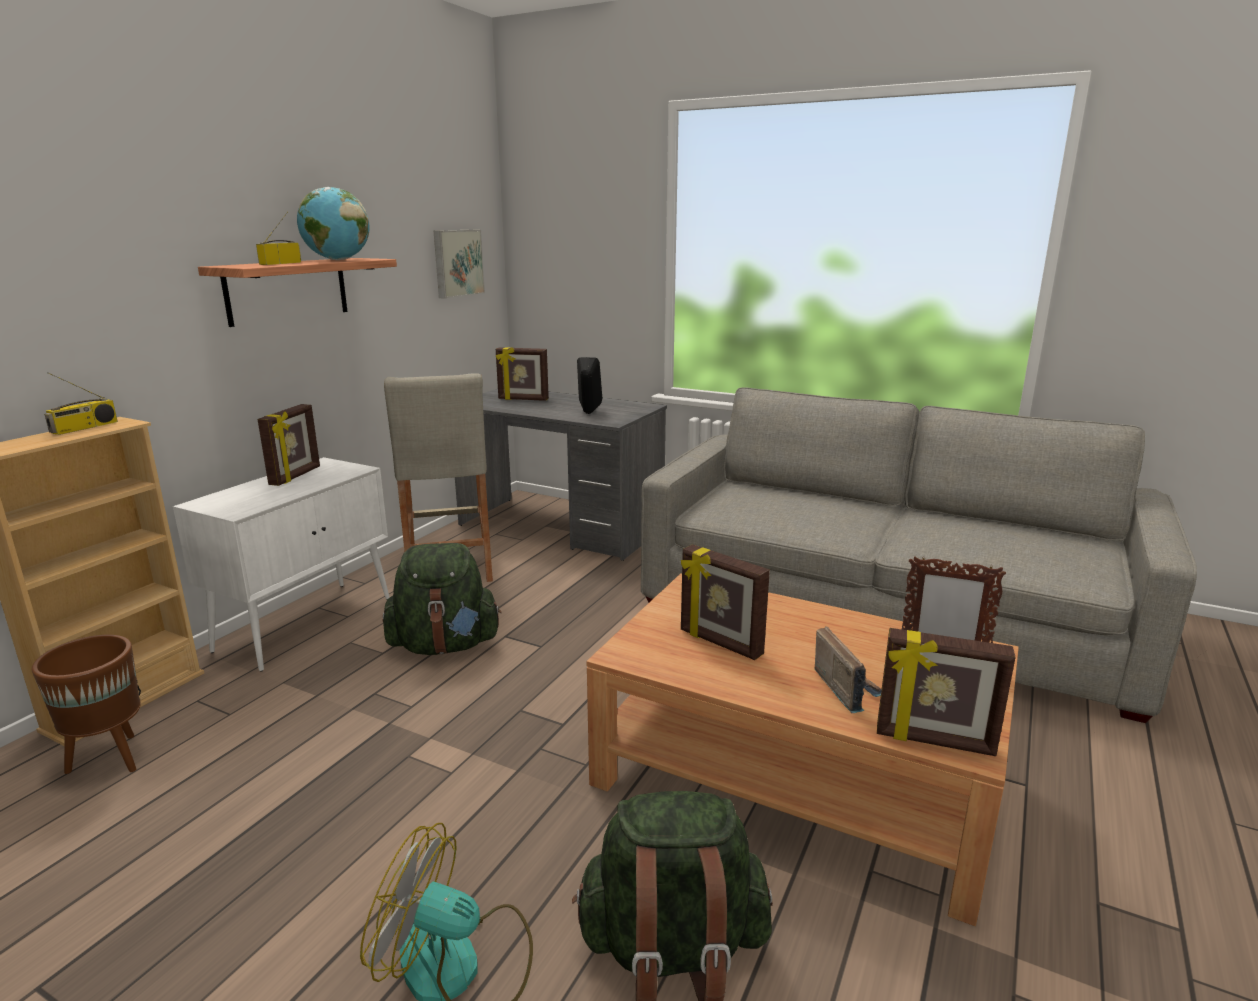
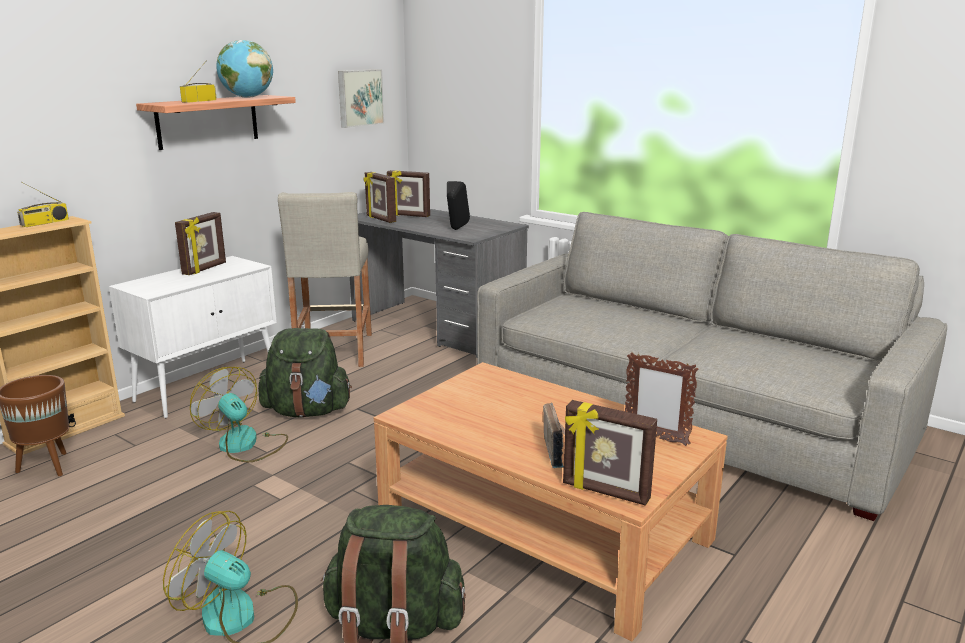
camera: 10 degrees right, 0 degrees up
(379, 699) = (245, 445): none -> fan
(720, 643) = (482, 413): picture frame -> picture frame (380, 219)

